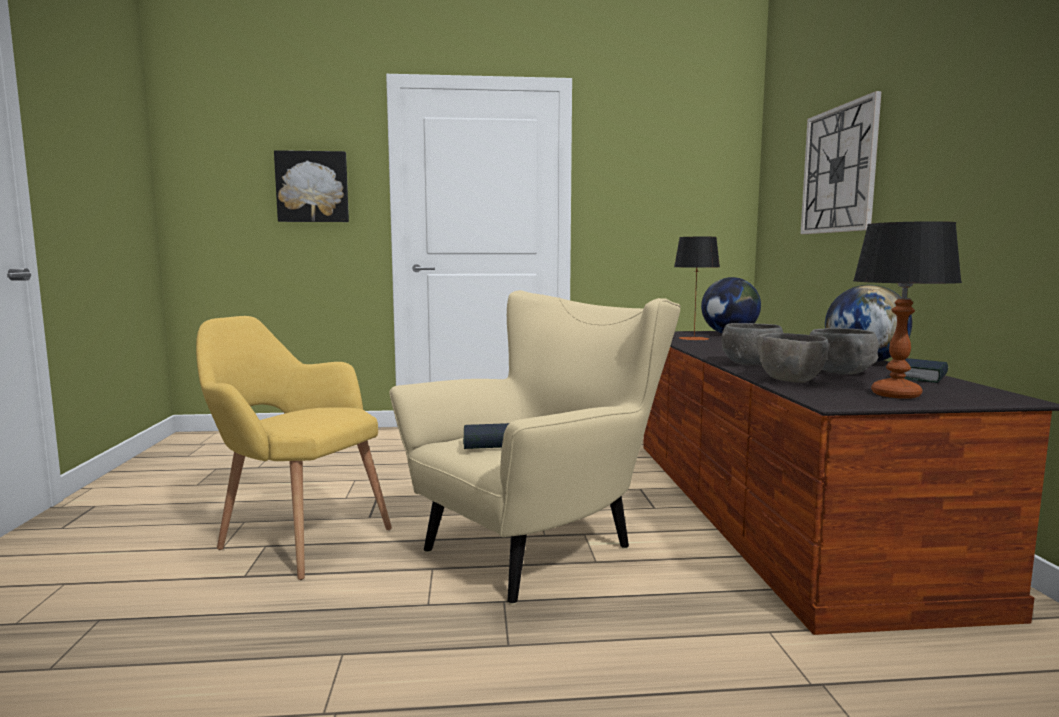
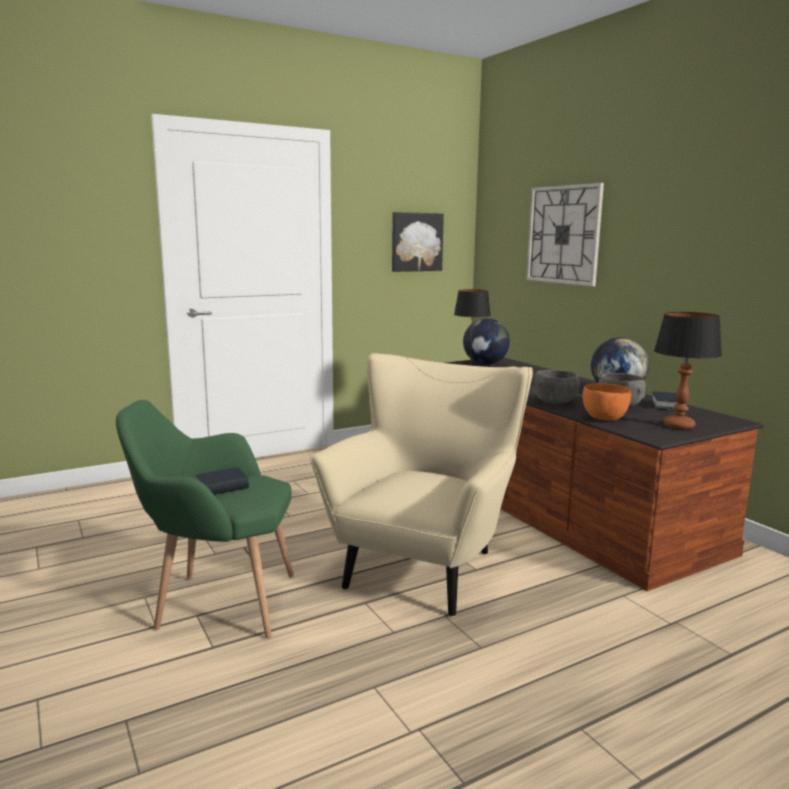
camera: 25 degrees left, 5 degrees up
(295, 539) = (217, 602): yellow armchair -> green armchair
(312, 187) = (75, 231): picture -> picture (416, 242)
(490, 443) = (409, 493): book -> book (222, 487)
(789, 380) = (604, 418): grey bowl -> orange bowl

